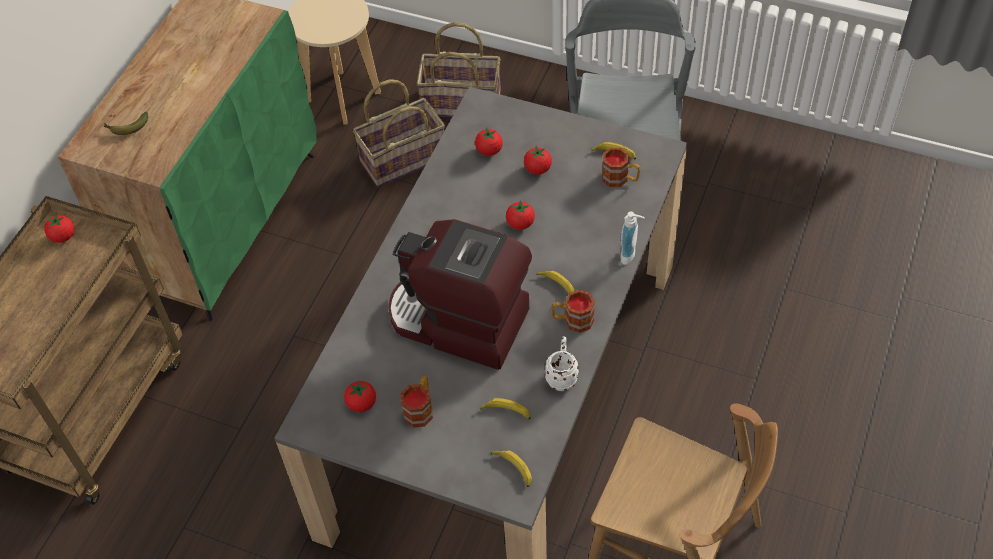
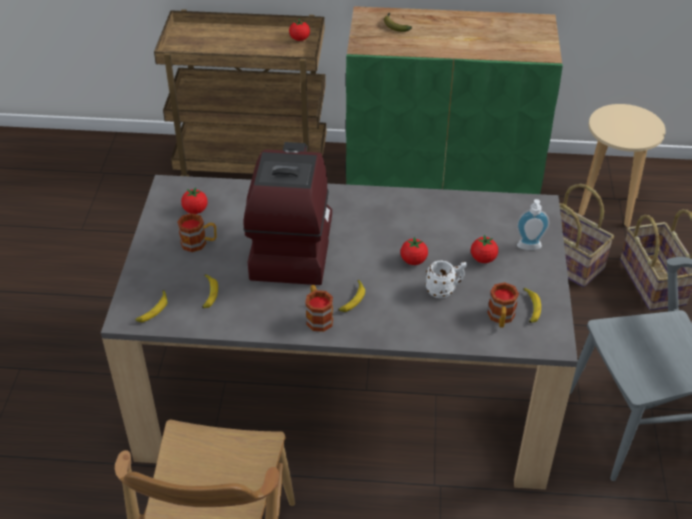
camera: 70 degrees right, 10 degrees down
(489, 150) = (488, 223): tomato -> none
(562, 375) = (255, 321): white mug -> white mug (444, 290)
(631, 255) = (409, 343): soap dispenser -> soap dispenser (529, 248)

